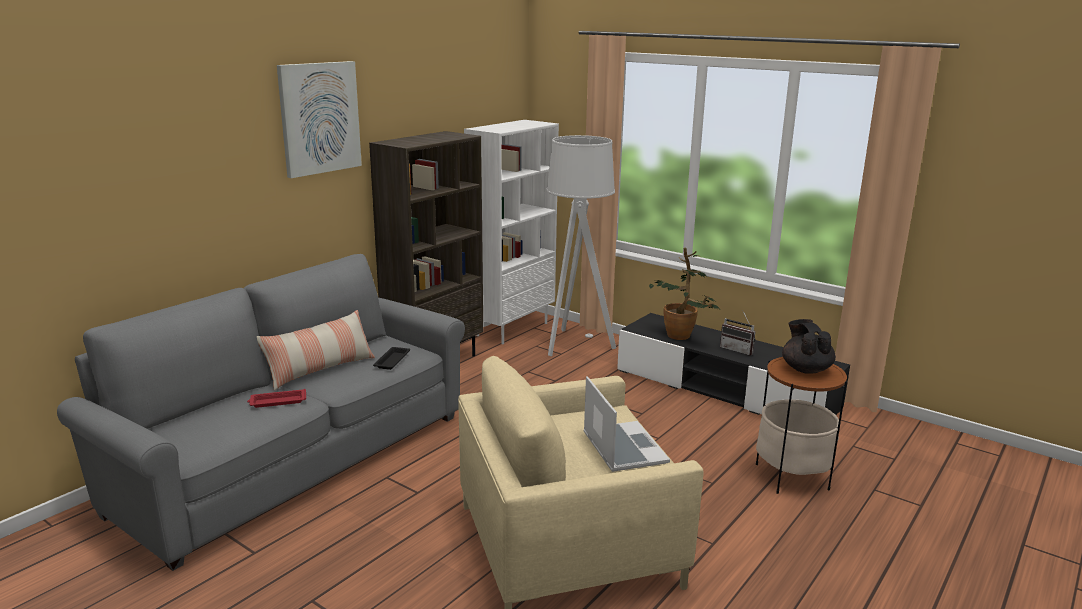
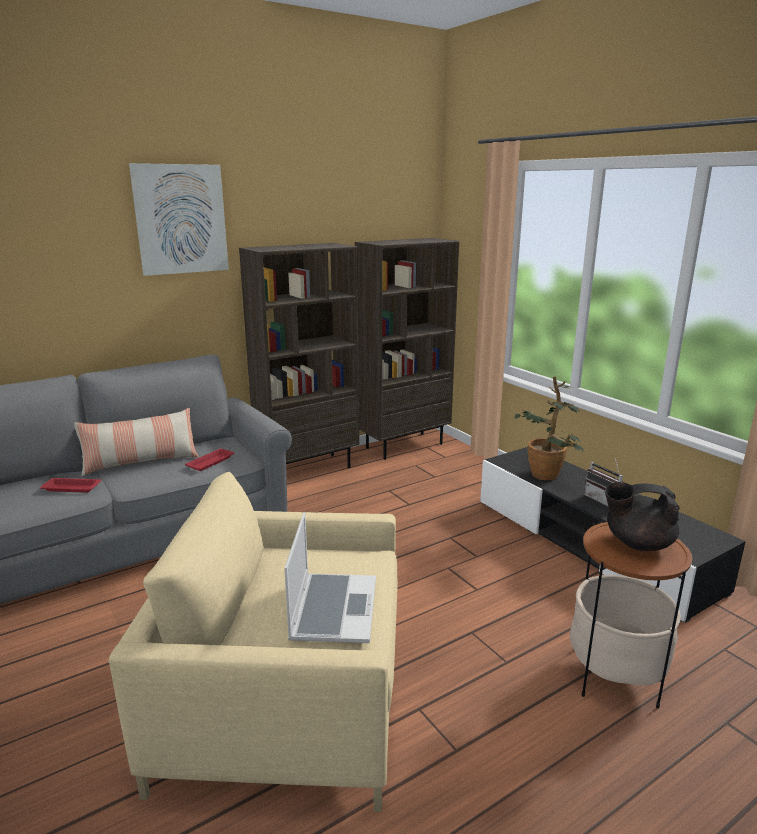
camera: 20 degrees right, 0 degrees up
(392, 360) = (211, 462): black tray -> red tray
(512, 329) = (404, 445): white bookcase -> brown bookcase
(576, 344) = (456, 469): grey floor lamp -> none
(805, 369) = (637, 543): black teapot -> black teapot turned 90 degrees counterclockwise

